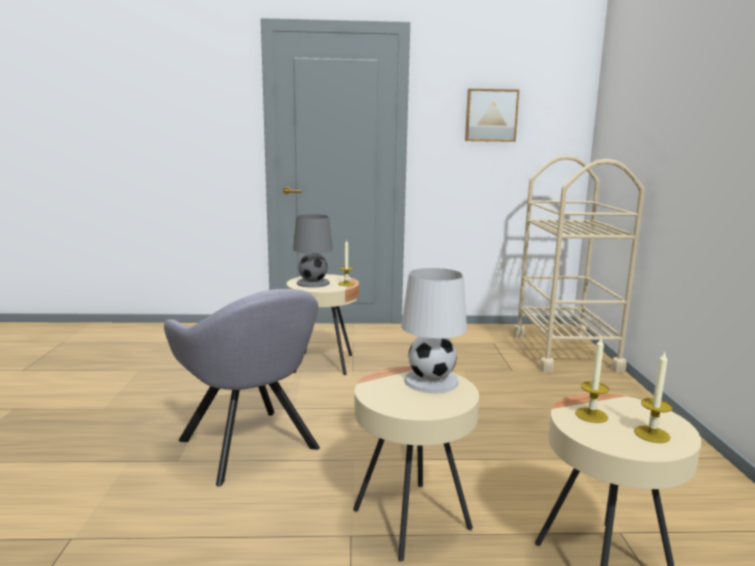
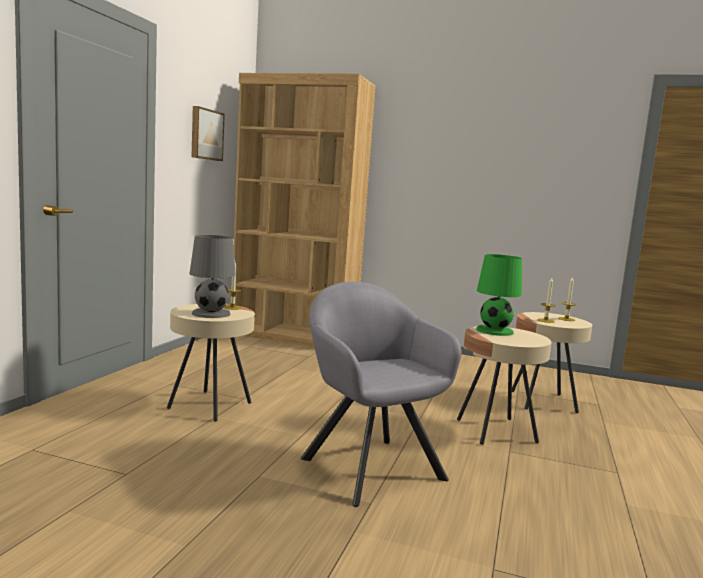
camera: 70 degrees left, 5 degrees down
(251, 448) = (368, 465): grey armchair -> grey armchair turned 105 degrees counterclockwise
(431, 381) = (494, 331): white table lamp -> green table lamp
(564, 351) = (293, 337): beige cart -> brown bookcase

